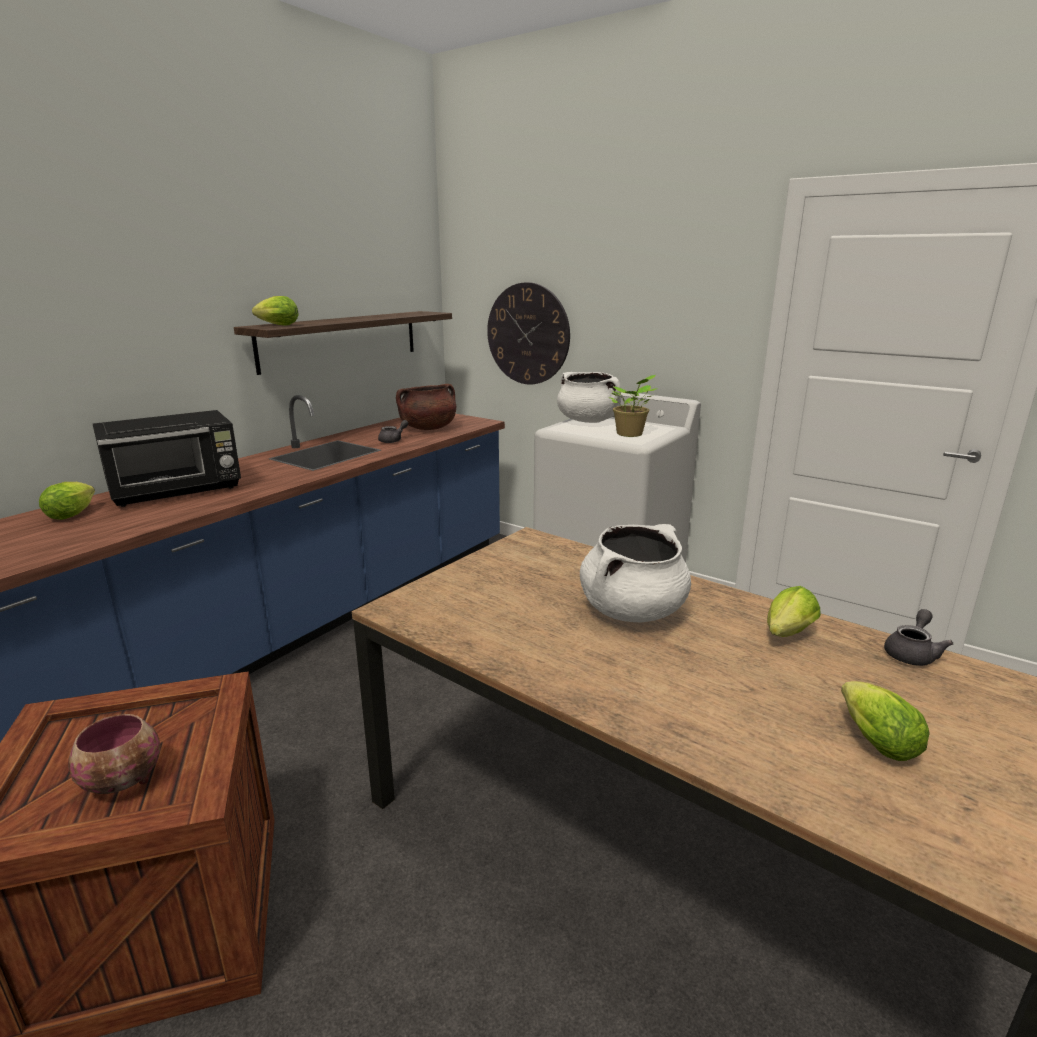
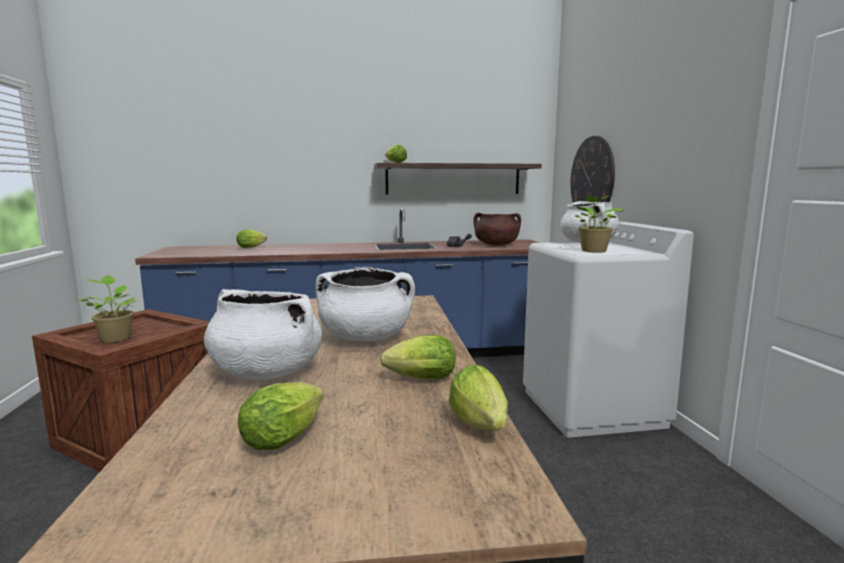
camera: 45 degrees right, 10 degrees down
(125, 781) = (115, 338): bowl -> potted plant
(177, 490) = (305, 247): black microwave -> none
(683, 696) = (266, 372): none -> white cooking pot
(912, 653) = (481, 427): grey teapot -> lettuce

